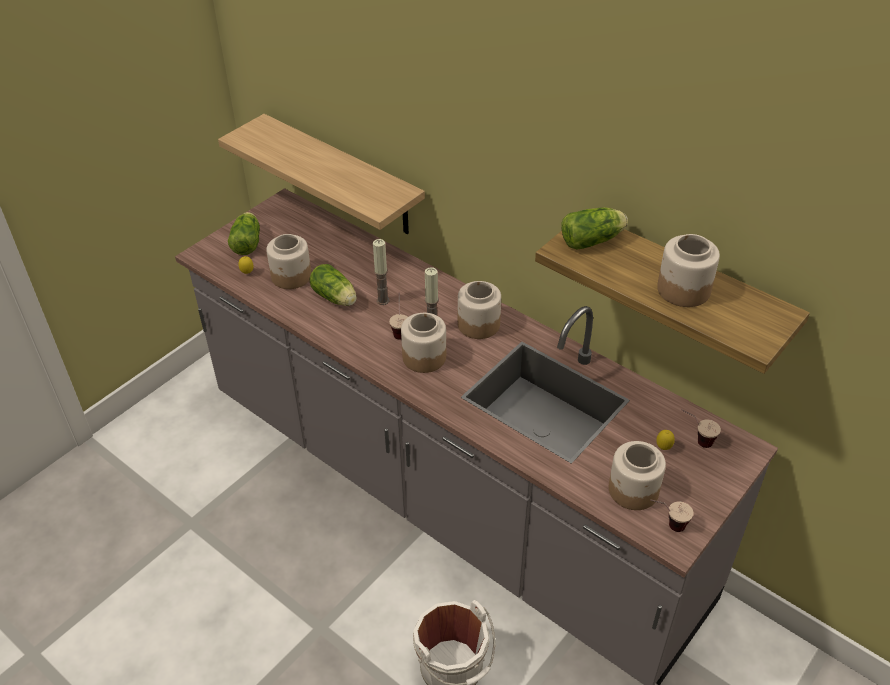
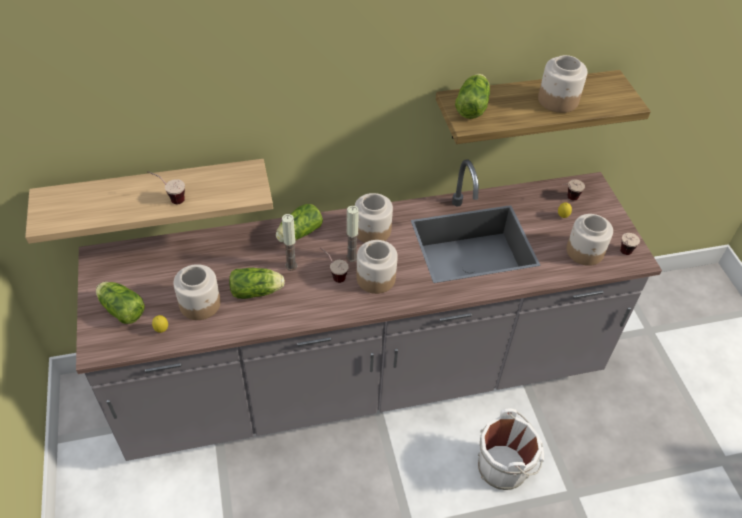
camera: 55 degrees left, 5 degrees up
(324, 173) = (170, 198): none -> cup
(422, 284) = (298, 234): none -> lettuce

